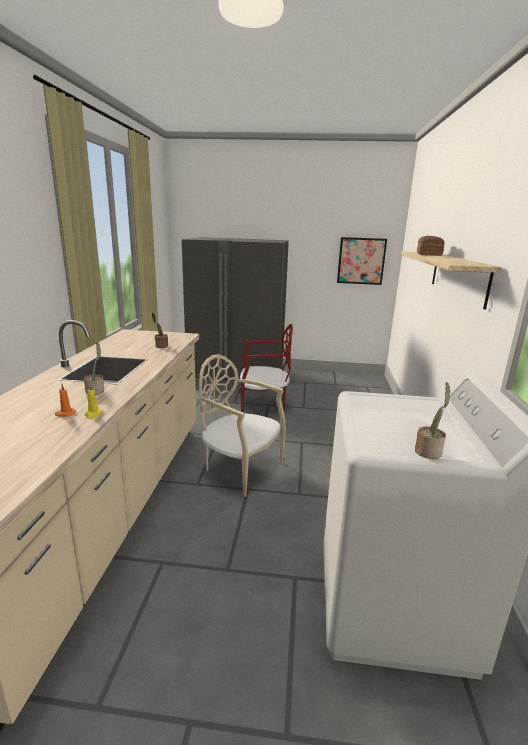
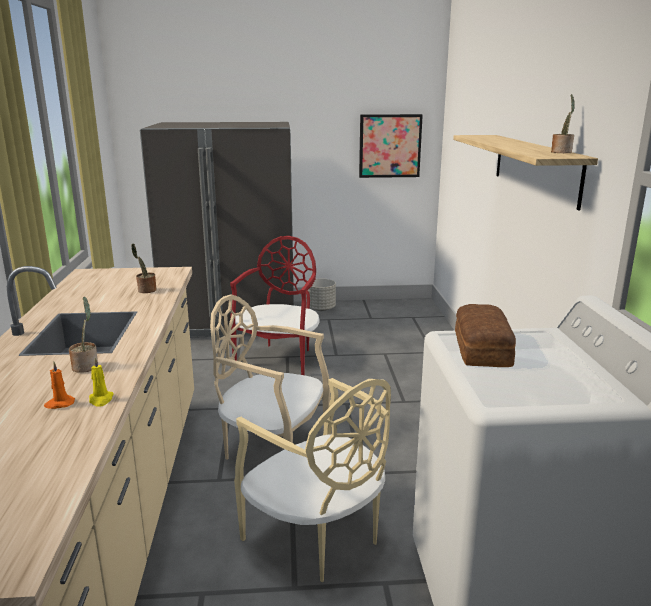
camera: 10 degrees left, 0 degrees up
(254, 535) = (317, 537): none -> beige chair
(263, 405) = (279, 358): red chair -> red chair turned 60 degrees counterclockwise
(301, 374) = (321, 309): none -> grey planter
(428, 254) = (492, 139): bread -> bread (480, 350)
(429, 451) = (562, 397): potted plant -> potted plant (561, 152)

